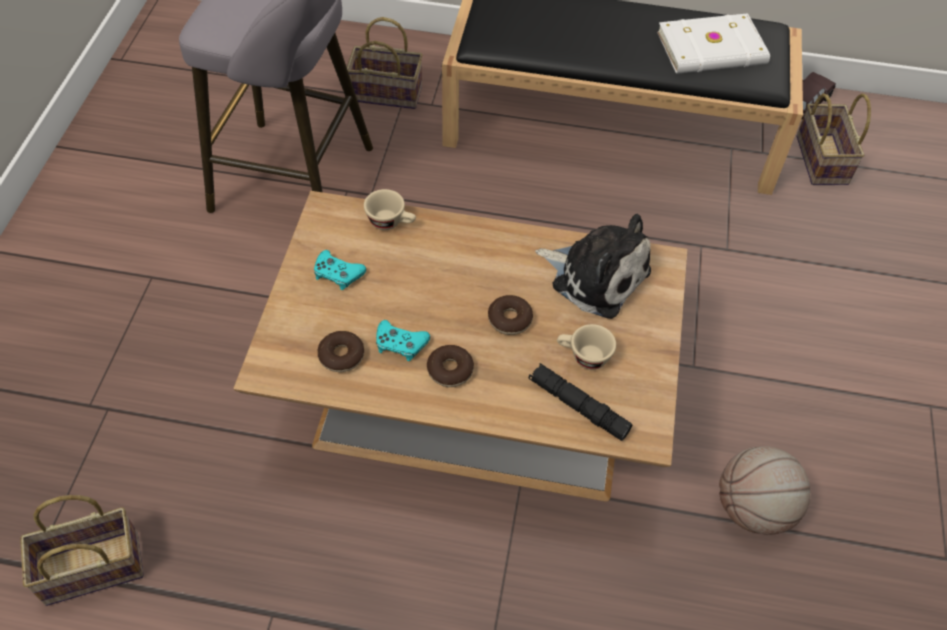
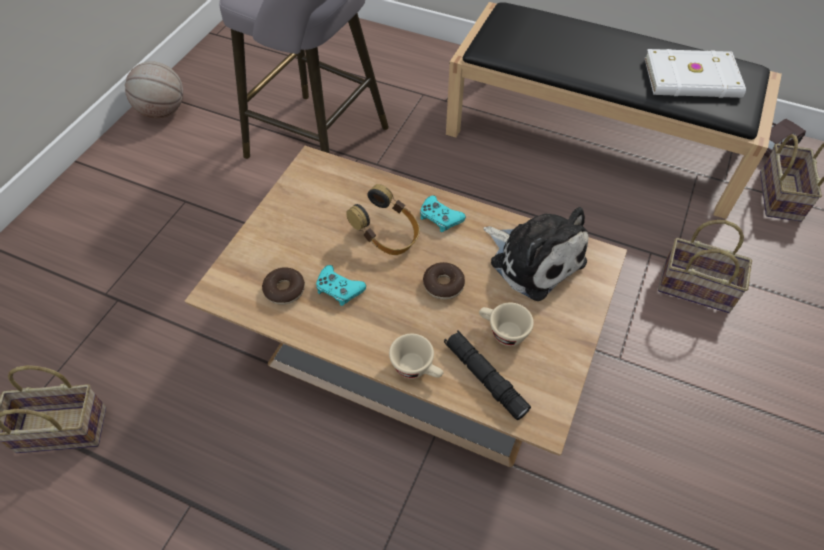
camera: 15 degrees right, 0 degrees up
(337, 274) = (304, 218): turquoise game controller -> turquoise game controller (440, 218)
(388, 93) = (413, 86): basket -> basket (697, 287)
(391, 222) = (364, 182): beige cup -> beige cup (417, 368)
(435, 278) = (387, 236): none -> headphones
(450, 370) = (376, 321): donut -> none
(753, 509) = (648, 505): basketball -> basketball (163, 112)

